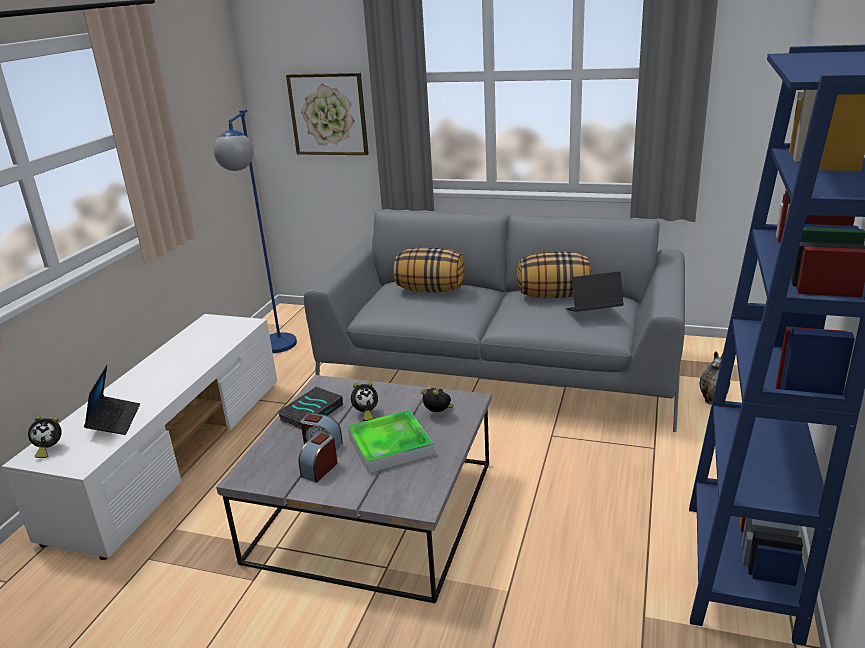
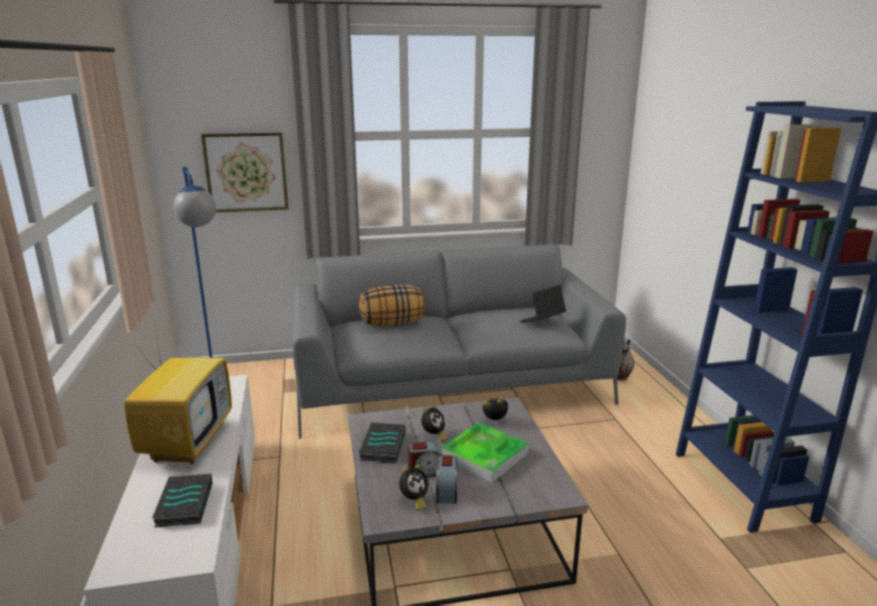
camera: 30 degrees left, 5 degrees down
(49, 449) = (131, 554): alarm clock -> alarm clock (414, 501)
(114, 421) = (183, 504): laptop -> book
(165, 370) = (187, 442): none -> television
(553, 295) = (497, 313): pillow -> none

